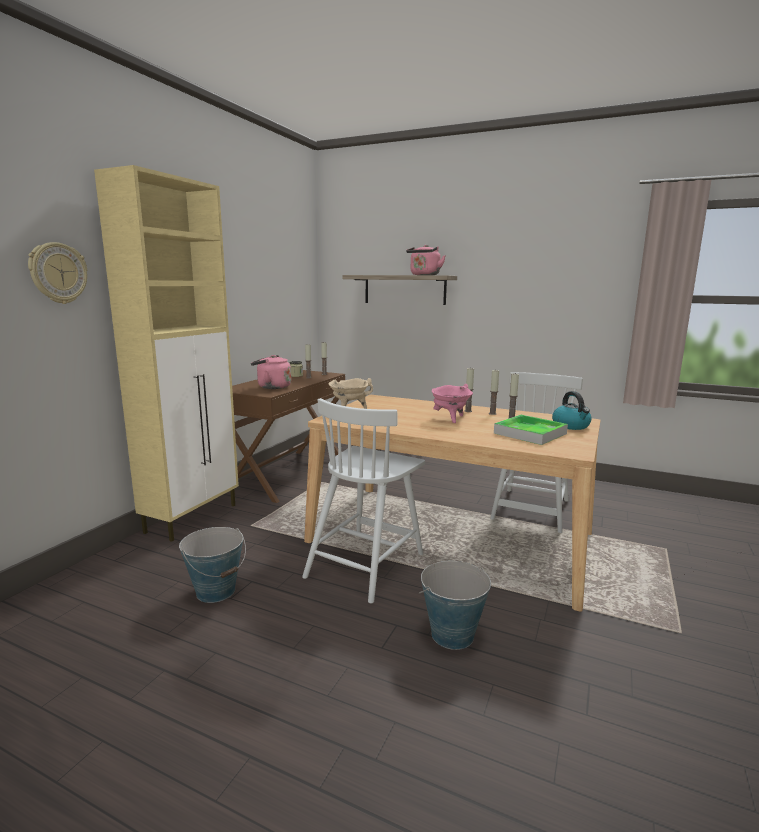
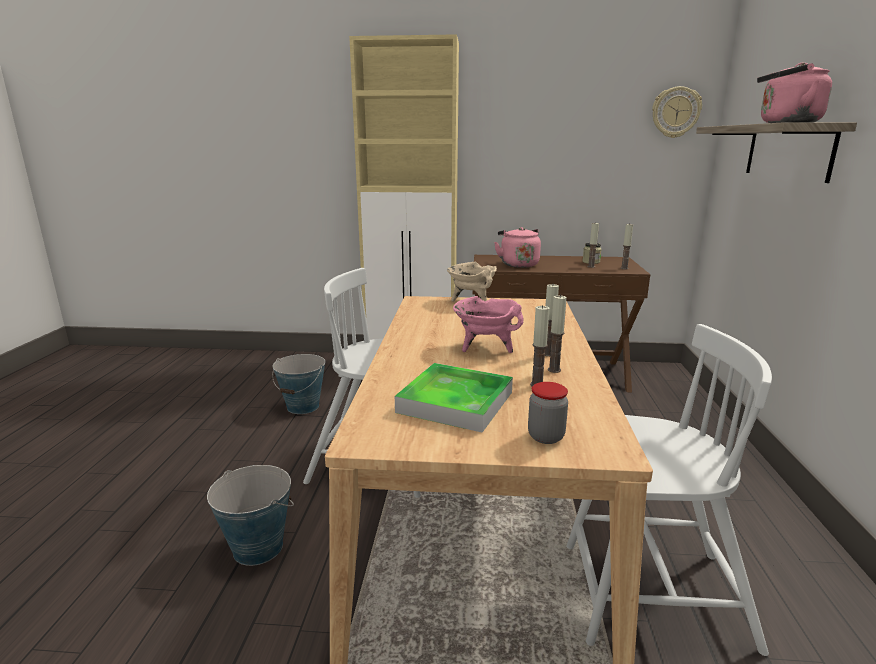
camera: 70 degrees right, 5 degrees up
(58, 273) = (326, 134): wall clock -> wall clock (675, 112)
(571, 426) = (546, 436): kettle -> jar

